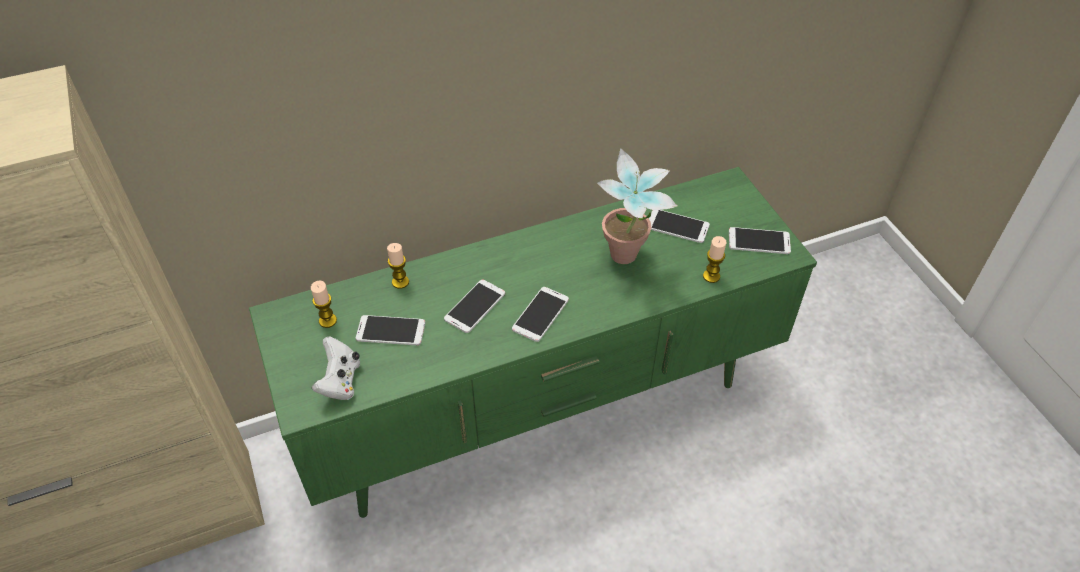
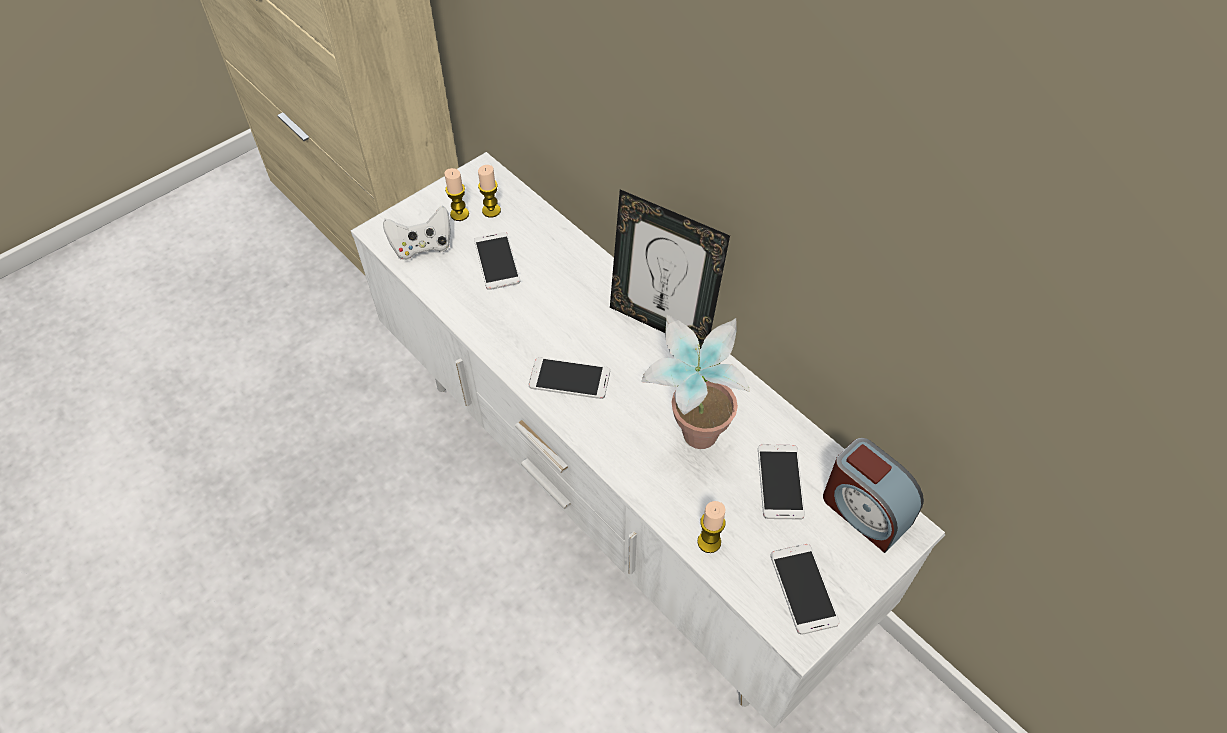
camera: 70 degrees right, 5 degrees up
(400, 282) = (564, 246): candle -> candle (459, 214)
(475, 306) = (556, 317): phone -> none
(513, 245) = (661, 323): none -> picture frame
(539, 414) = (613, 501): green tv stand -> white tv stand
(713, 195) = (864, 511): none -> alarm clock

